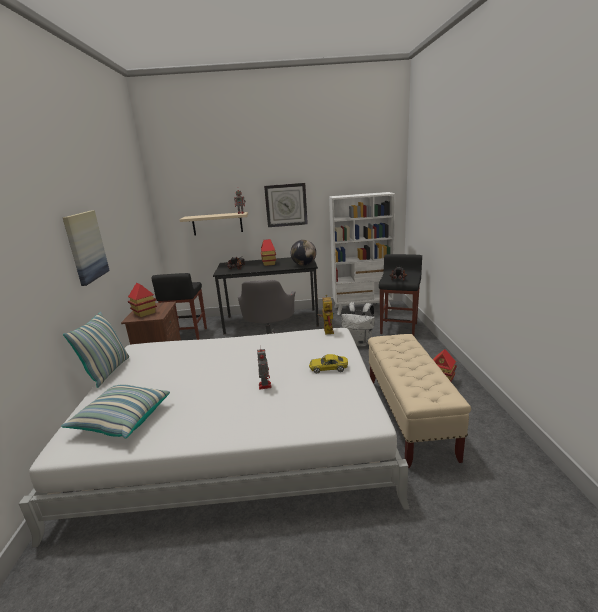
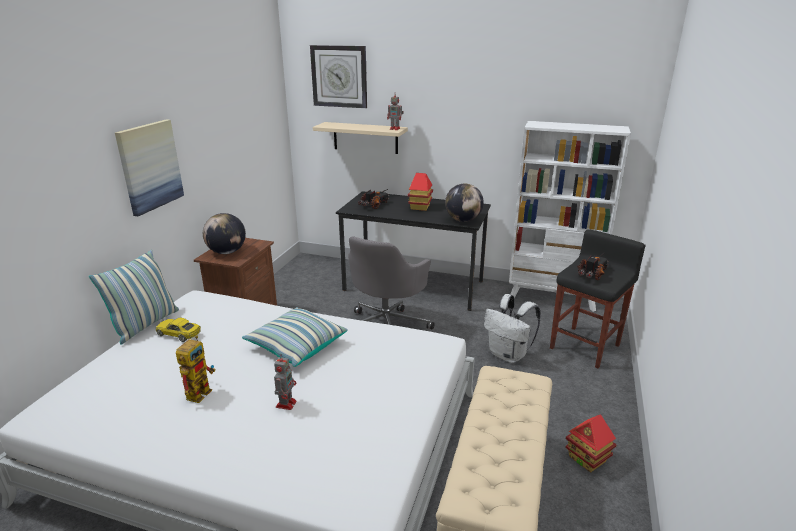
camera: 20 degrees right, 5 degrees up
(122, 420) = (112, 399): pillow -> pillow (296, 346)
(144, 313) = (227, 252): toy house -> globe
(187, 336) = (300, 281): black stool -> none
(286, 205) = (462, 125): wall clock -> wall clock (339, 76)
(327, 330) = (431, 336): toy robot -> toy robot (200, 391)
(328, 368) = (383, 402): yellow toy car -> yellow toy car (179, 333)

